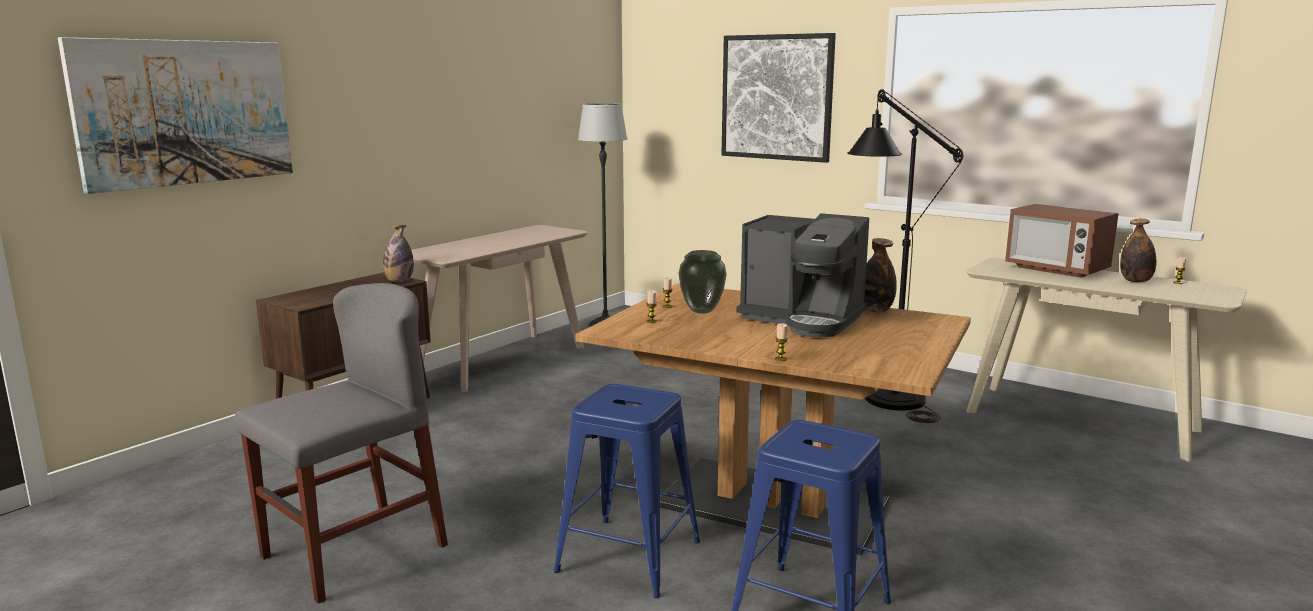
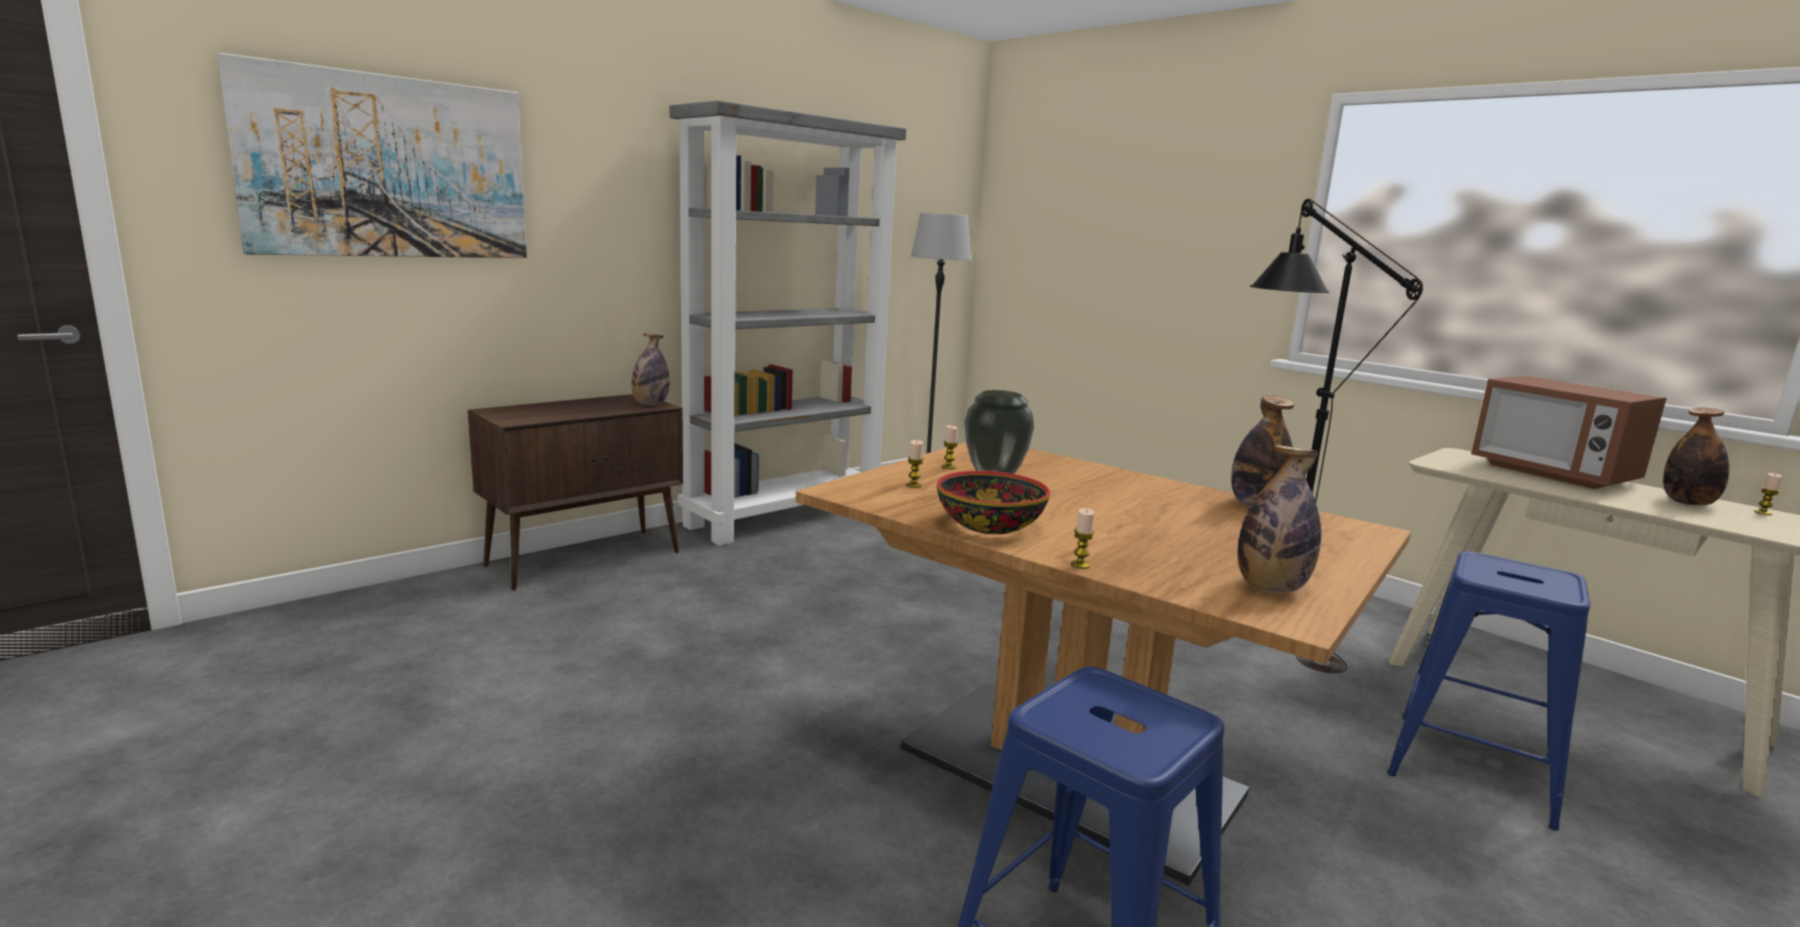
camera: 10 degrees right, 0 degrees up
(354, 551) = (473, 755): grey chair -> none
(502, 360) = (785, 516): beige console table -> grey bookcase
(630, 556) = (834, 826): blue stool -> blue stool (1473, 768)
(714, 342) = (989, 525): none -> bowl
(776, 97) = (1166, 215): picture -> none
(803, 320) = (1139, 506): coffee machine -> none
(894, 359) = (1270, 588): none -> bottle

